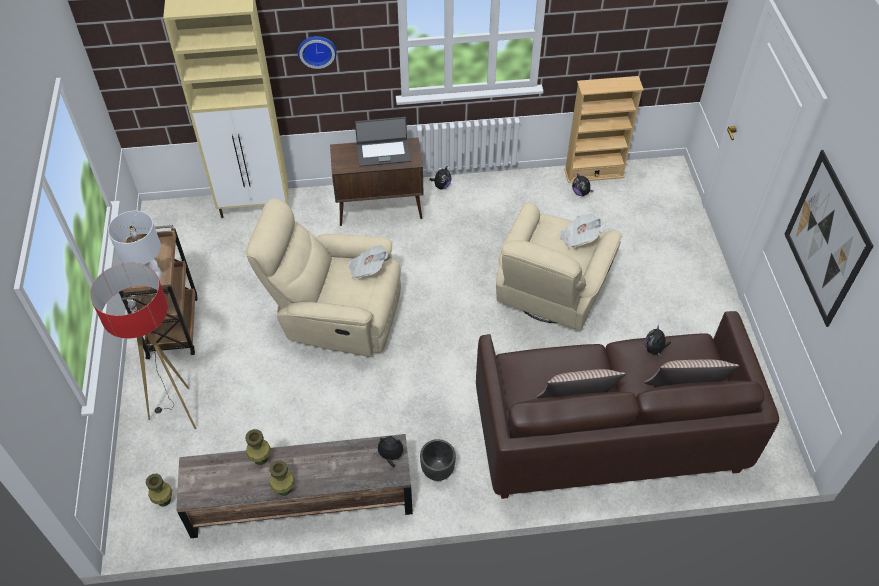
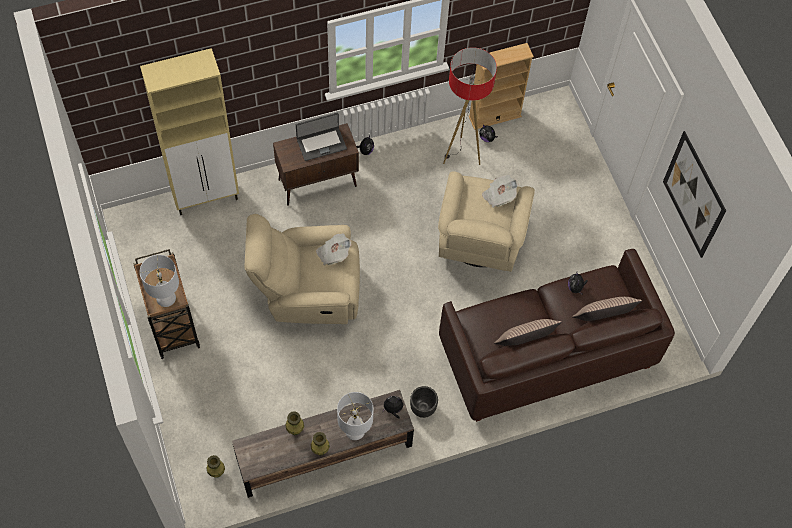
camera: 15 degrees left, 10 degrees up
(177, 411) = (202, 398): floor lamp -> floor lamp (461, 155)
(316, 50) = (260, 76): wall clock -> none
(335, 474) = (355, 431): none -> white table lamp

